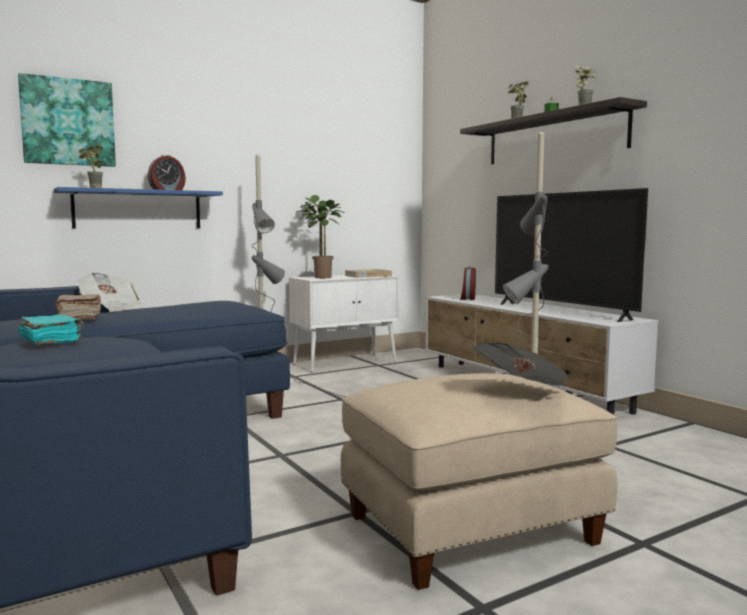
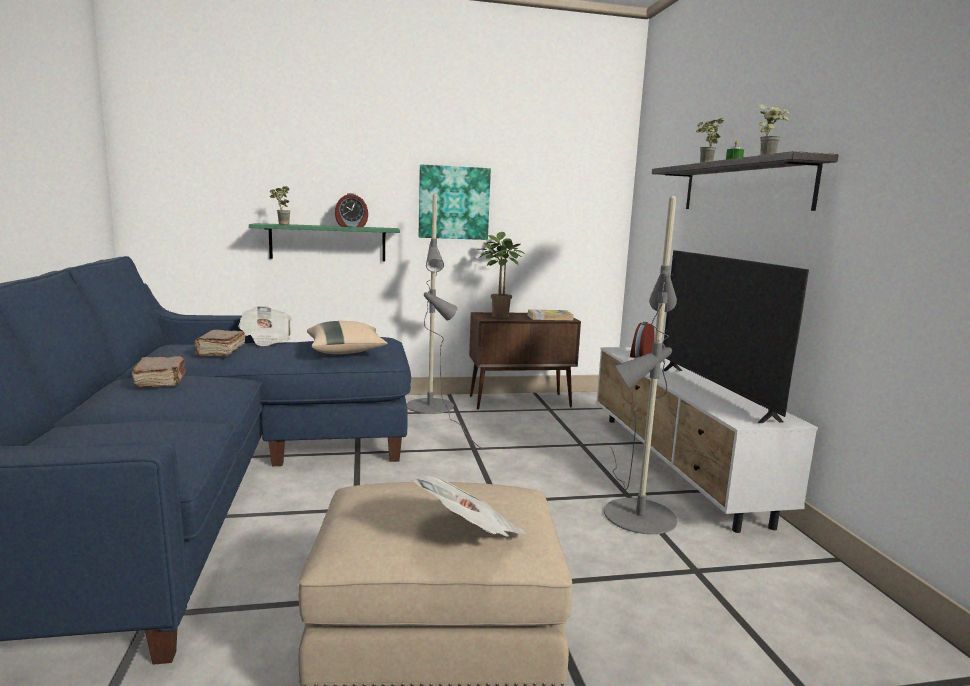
camera: 20 degrees right, 5 degrees up
(51, 342) = (161, 382): turquoise book -> brown book
(68, 122) = (268, 163): picture -> picture (454, 203)
(138, 209) = (328, 242): blue shelf -> green shelf
(214, 308) = (346, 351): none -> beige pillow
(346, 363) = (521, 401): white cabinet -> brown cabinet

